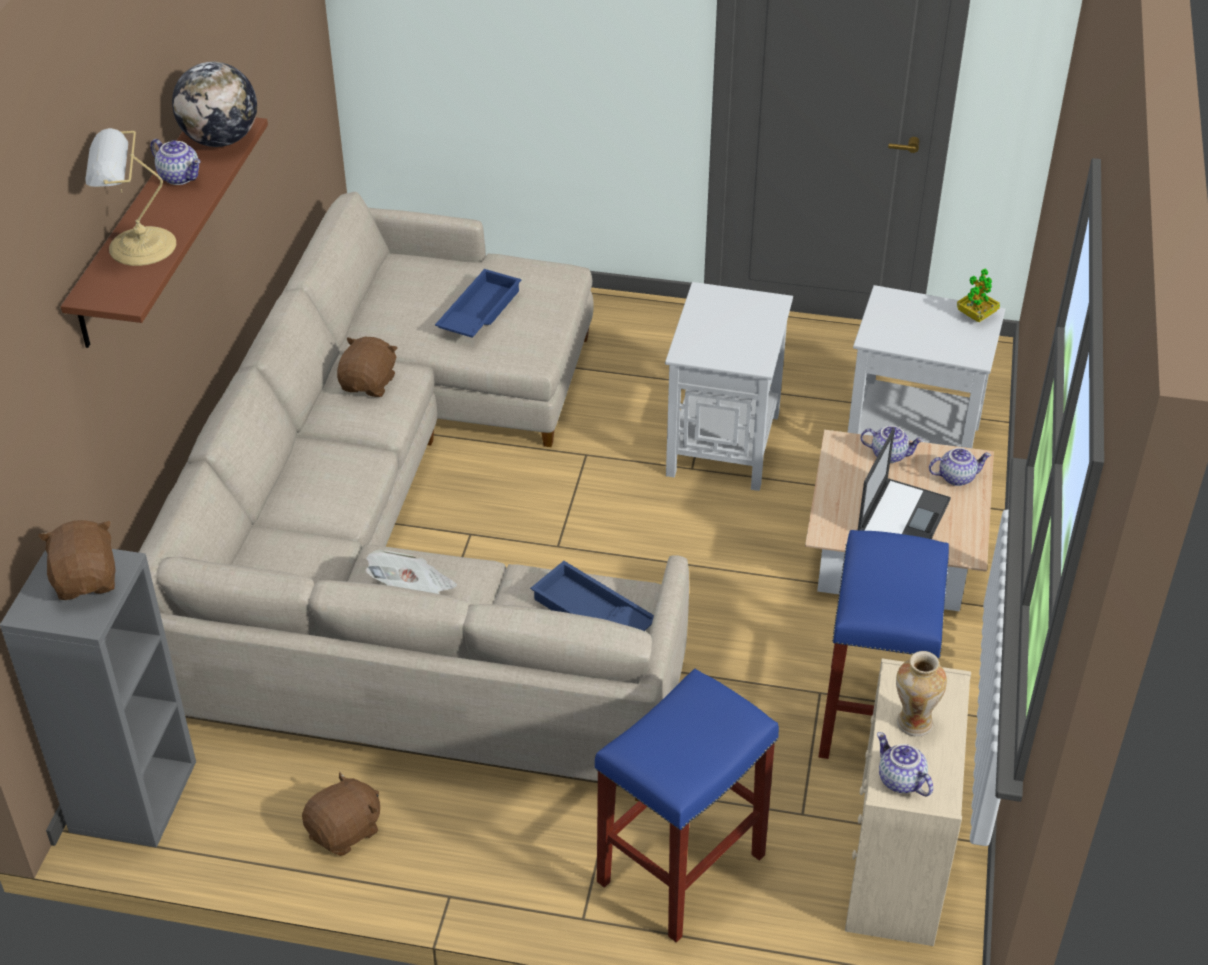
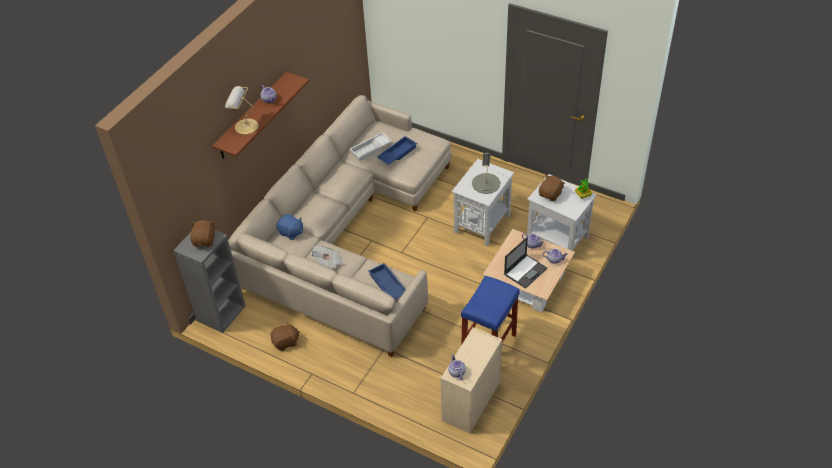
camera: 20 degrees right, 5 degrees up
(221, 140) = (289, 86): globe -> none
(280, 541) = (291, 232): none -> blue plush toy
(369, 384) = (345, 176): brown plush toy -> brown plush toy (550, 194)
(409, 314) = (371, 149): none -> white tray
(680, 871) = (393, 385): blue stool -> none
(740, 330) = (486, 183): none -> grey table lamp
(913, 723) = (471, 353): vase -> none

